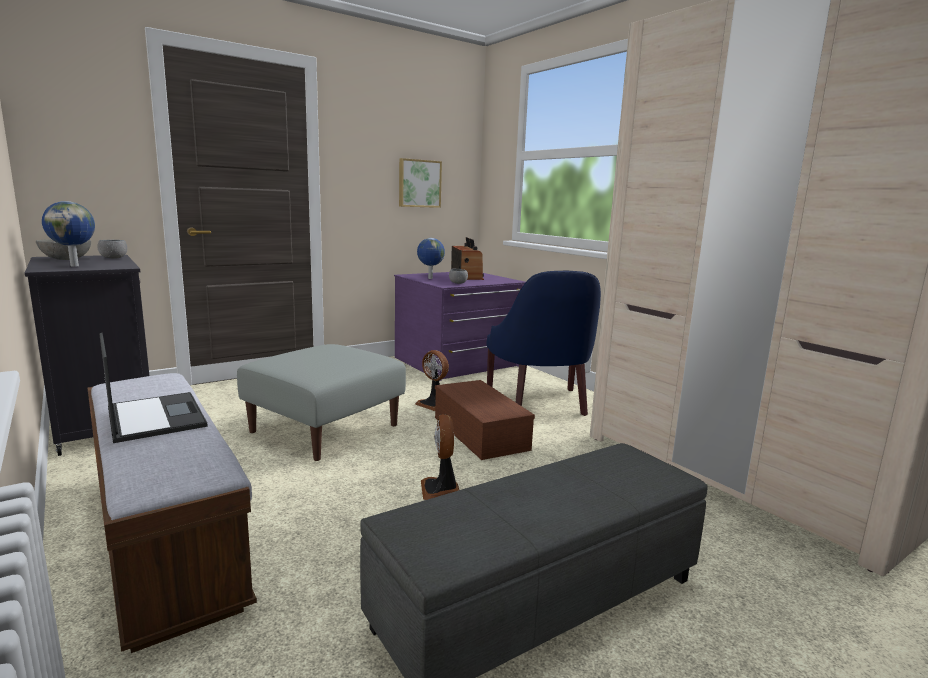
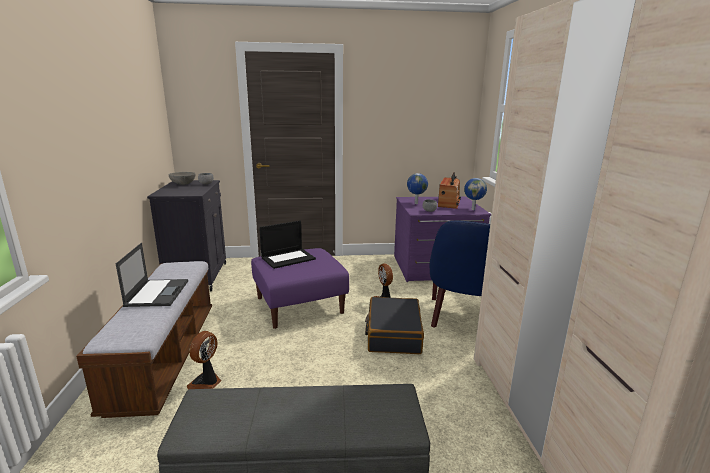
camera: 30 degrees right, 5 degrees up
(75, 265) = (177, 191): globe -> globe (473, 209)
(303, 357) = (288, 258): none -> laptop
(325, 428) = (300, 305): grey ottoman -> purple ottoman
(419, 183) = (421, 129): picture -> none
(440, 489) = (323, 371): fan -> fan (206, 382)
(482, 433) = (393, 334): brown storage box -> black suitcase

